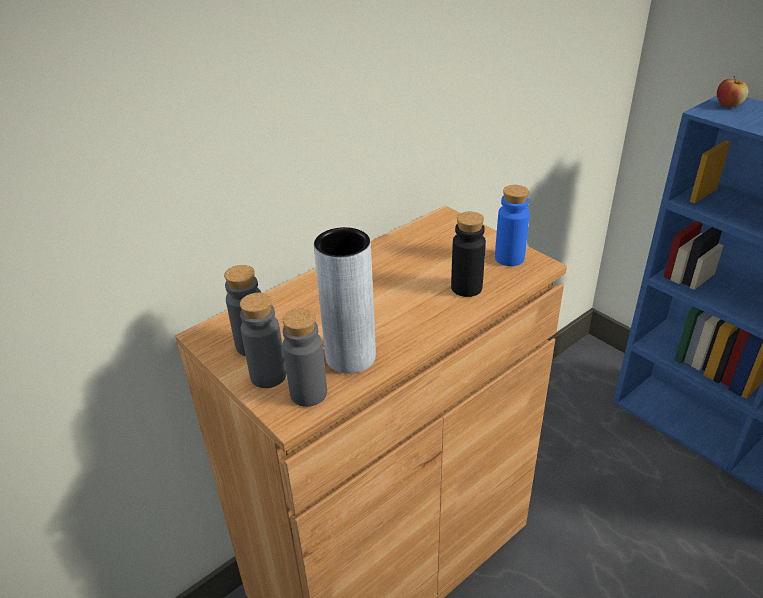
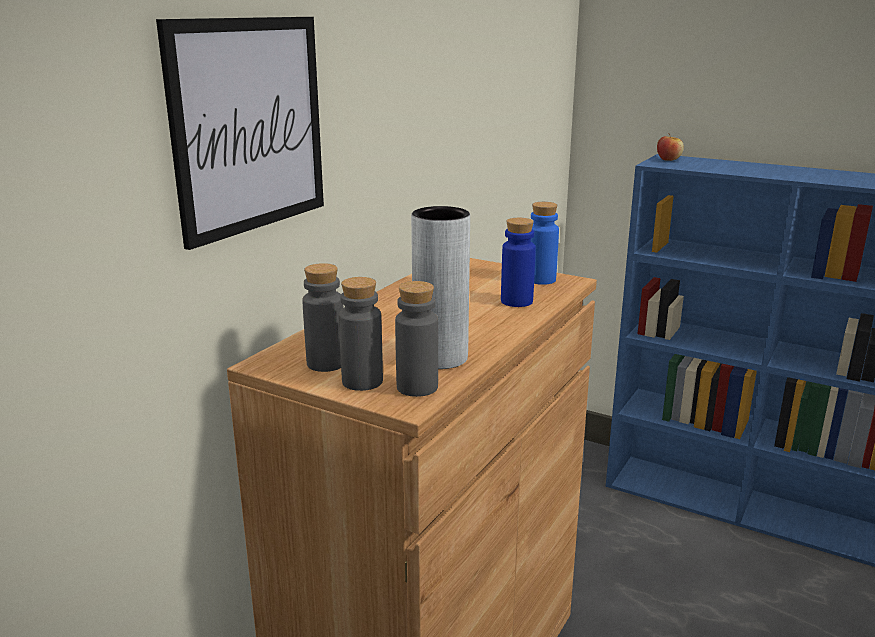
camera: 20 degrees left, 15 degrees down
(191, 129) = (249, 126): none -> picture
(466, 288) = (516, 301): black bottle -> blue bottle

